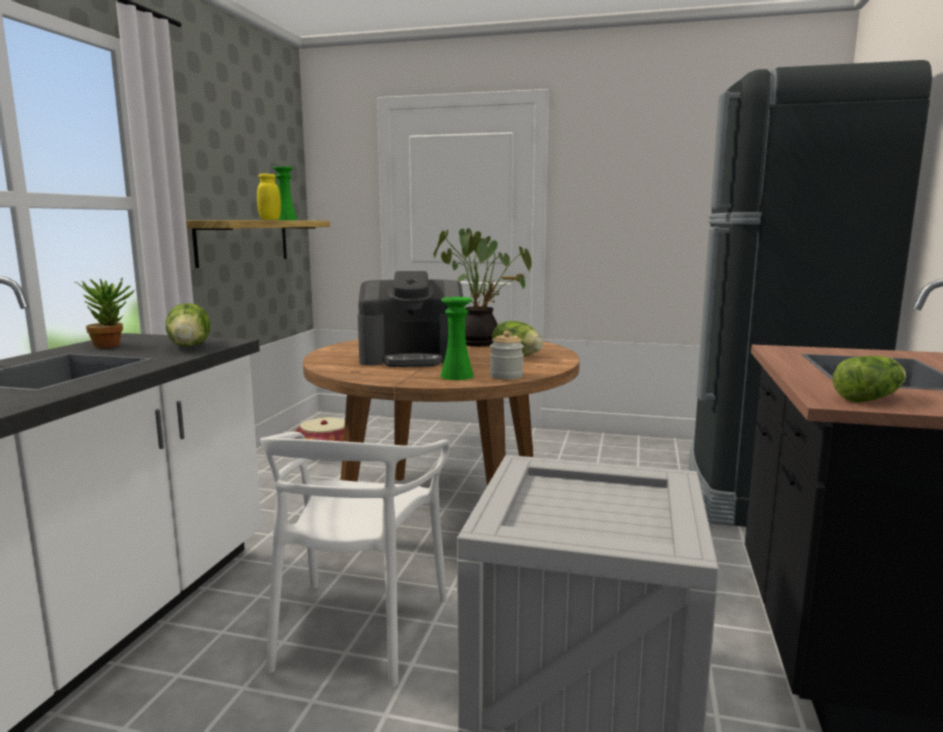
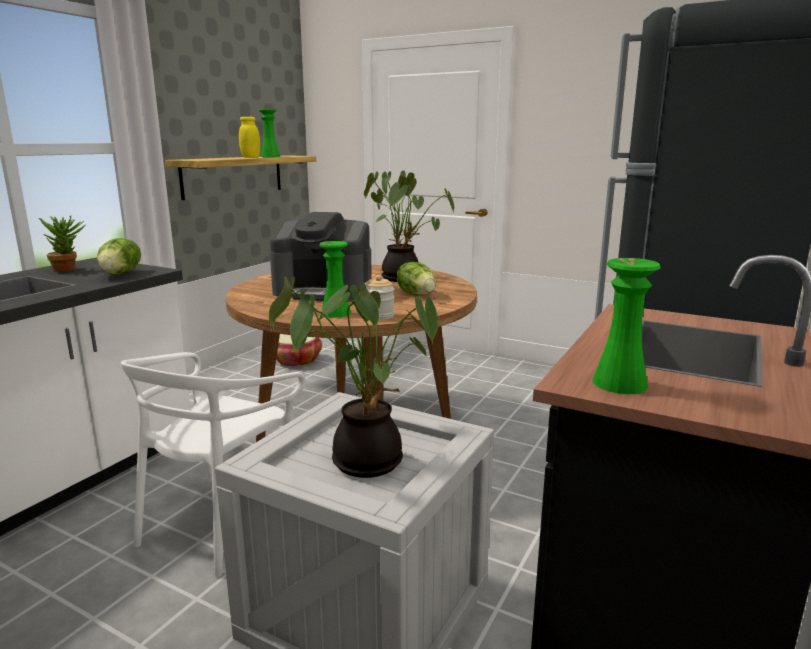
camera: 15 degrees right, 5 degrees up
(597, 512) = (365, 458): none -> potted plant
(870, 398) = (619, 383): lettuce -> green vase

